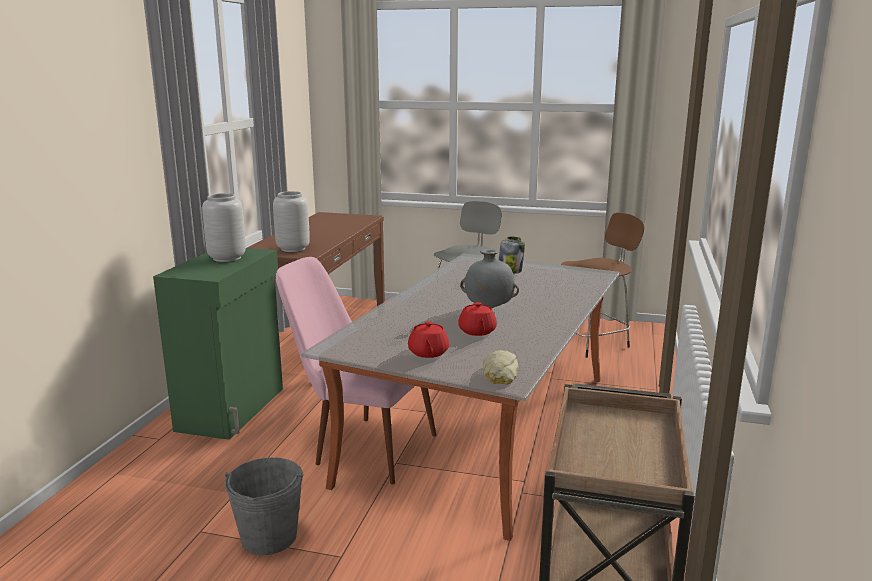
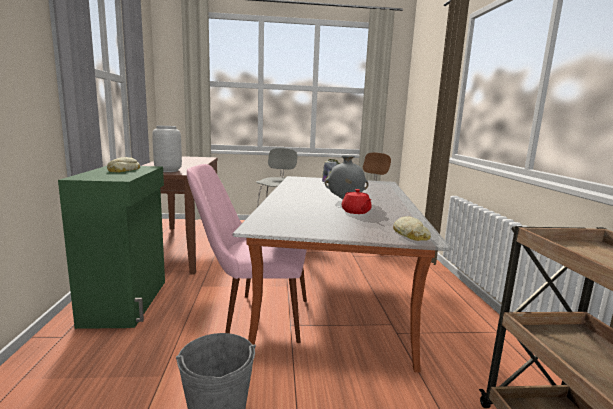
camera: 20 degrees left, 5 degrees down
(226, 258) = (122, 170): grey vase -> bread
(428, 353) = (339, 226): red teapot -> none

